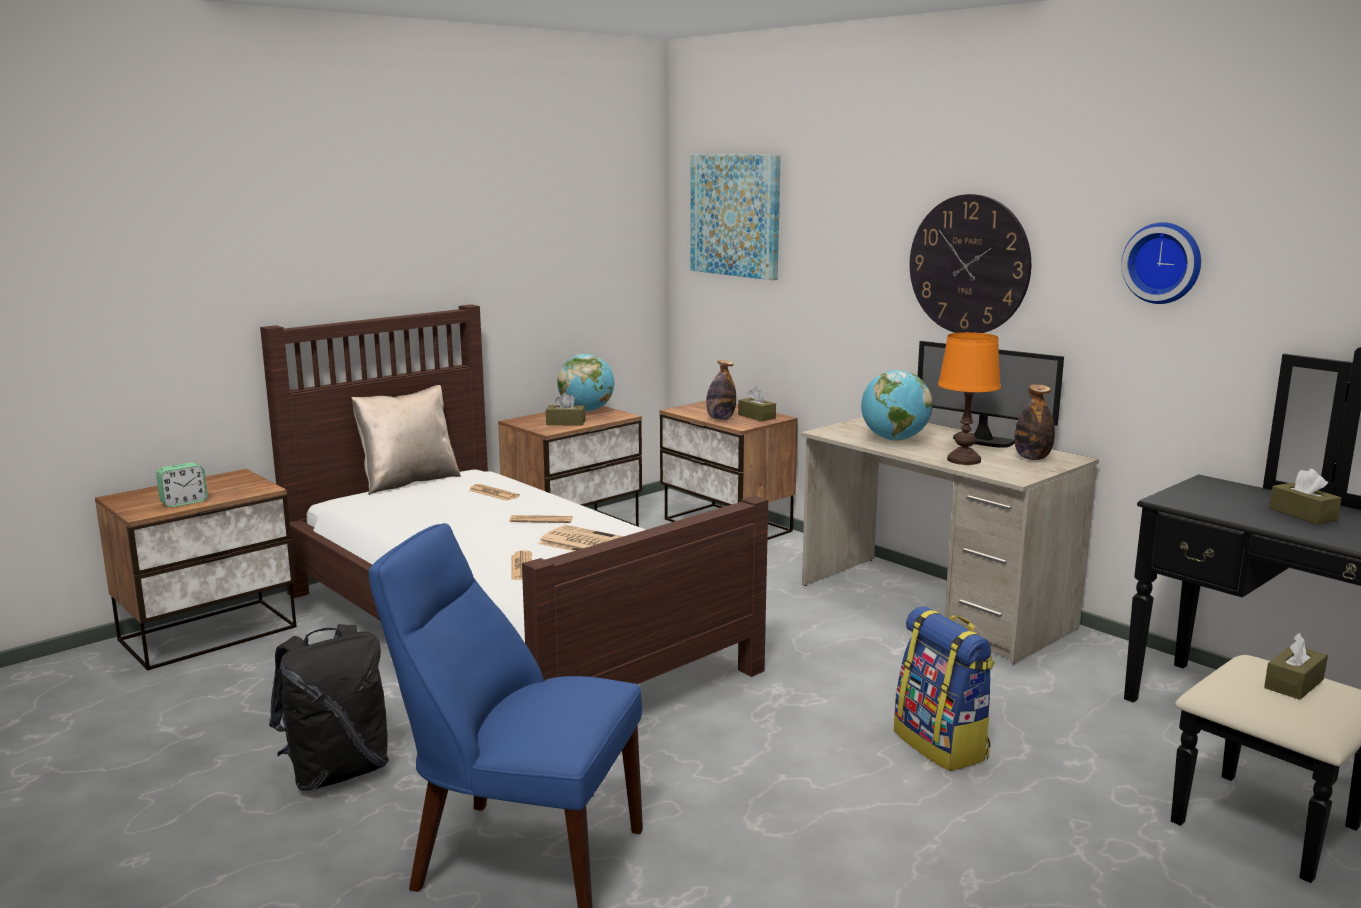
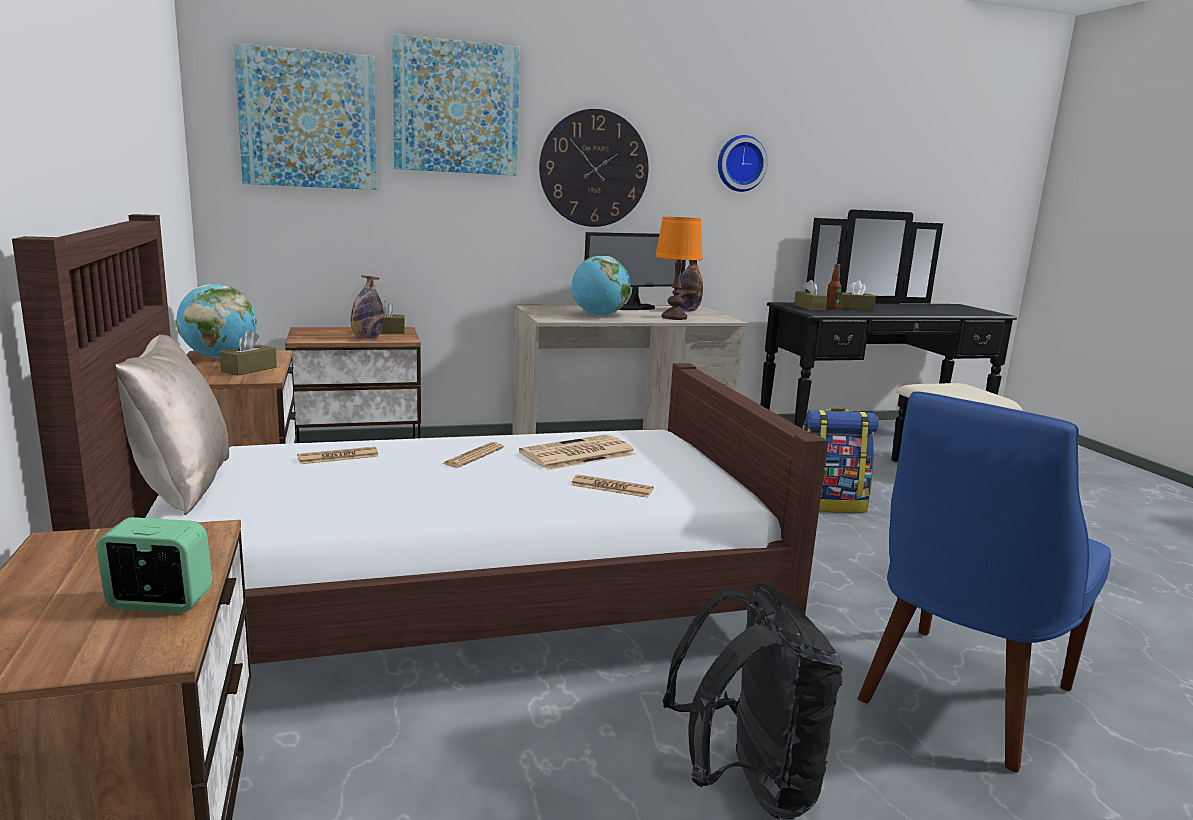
camera: 65 degrees left, 0 degrees up
(184, 502) = (159, 602): alarm clock -> alarm clock turned 75 degrees counterclockwise
(840, 199) = (456, 108): none -> picture
(1249, 503) = (831, 308): none -> bottle
(1294, 684) = (954, 387): brown tissue box -> brown tissue box (809, 307)

